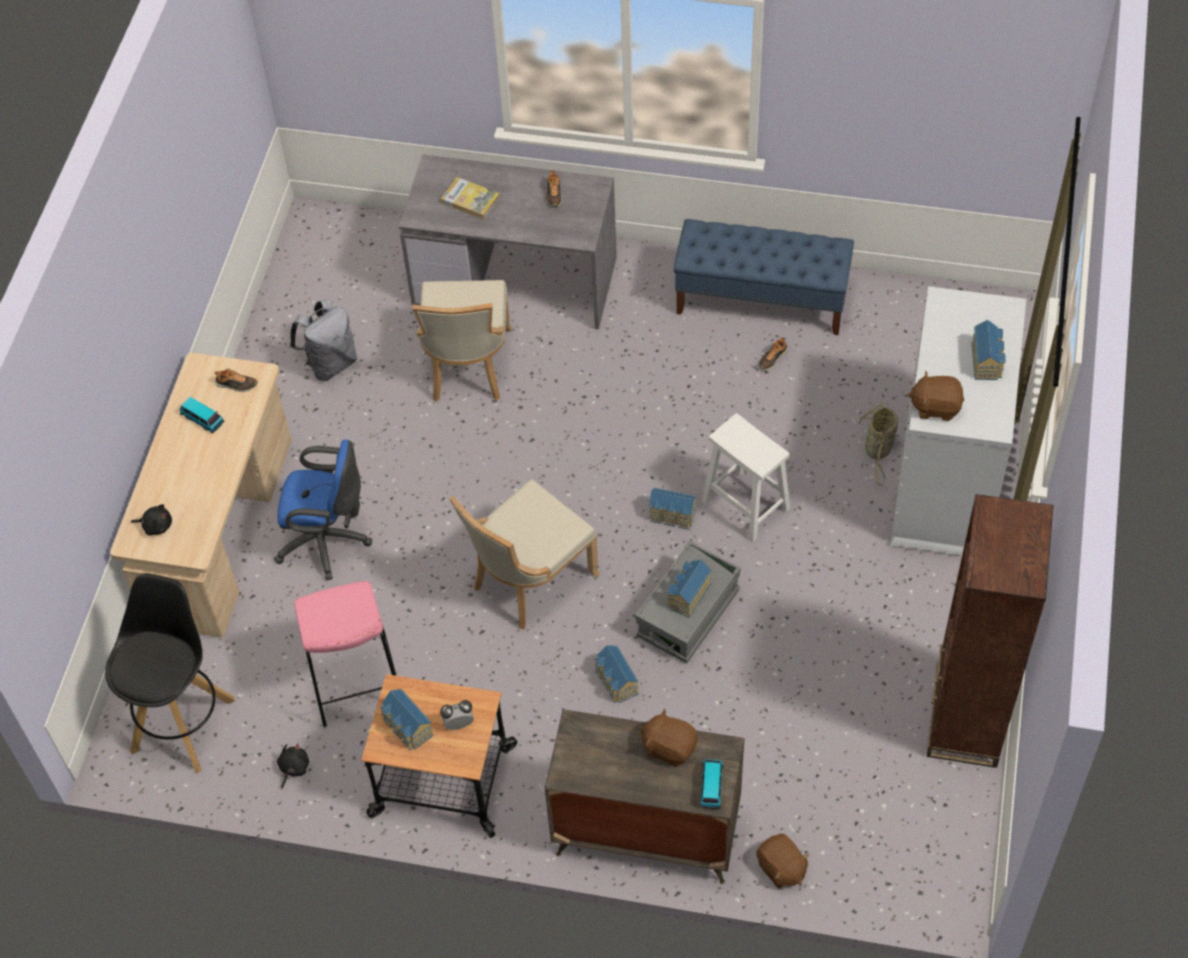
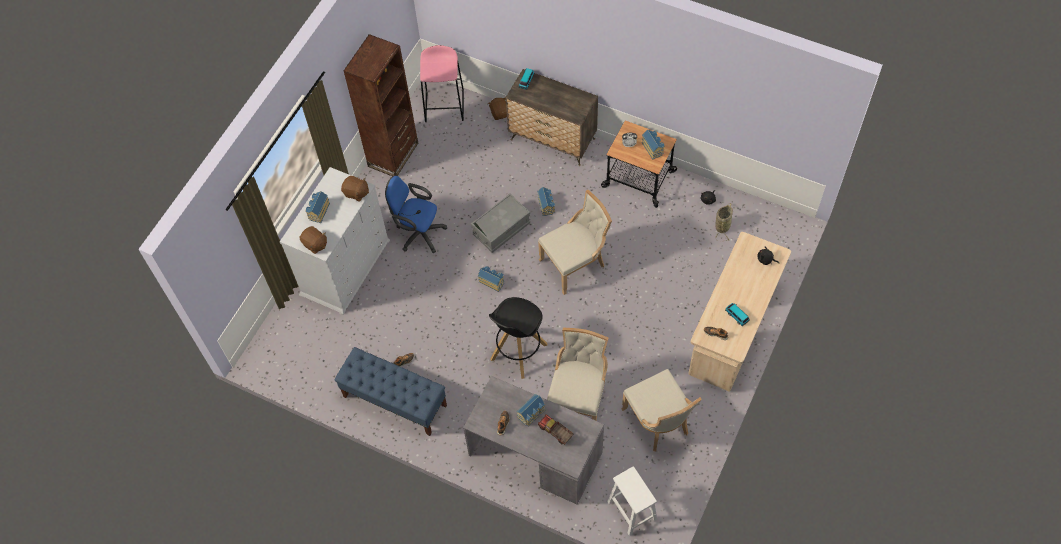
camera: 165 degrees left, 5 degrees up
(184, 723) = (760, 232): black stool -> black stool (518, 352)
(328, 541) = (675, 310): blue office chair -> blue office chair (418, 233)
(330, 363) = (658, 422): grey backpack -> beige chair
(355, 683) = (673, 232): pink stool -> pink stool (444, 106)
(470, 200) = (555, 432): book -> toy truck
(669, 747) = (539, 100): brown plush toy -> brown plush toy (315, 244)
(687, 595) = (501, 216): toy house -> toy house (532, 413)
(747, 506) = (451, 278): white stool -> white stool (631, 509)
(878, 451) = (372, 292): basket -> basket (723, 226)

